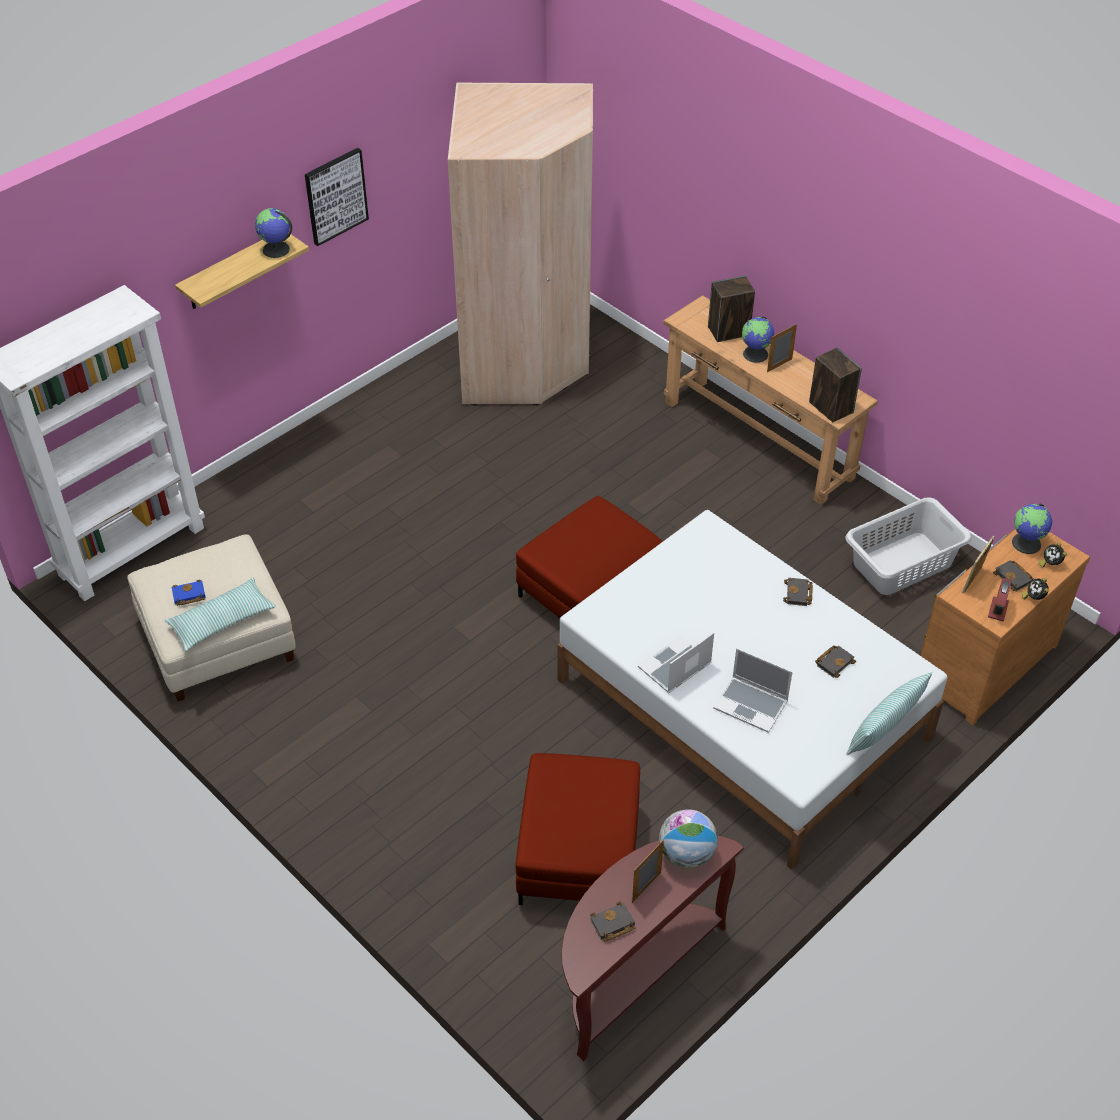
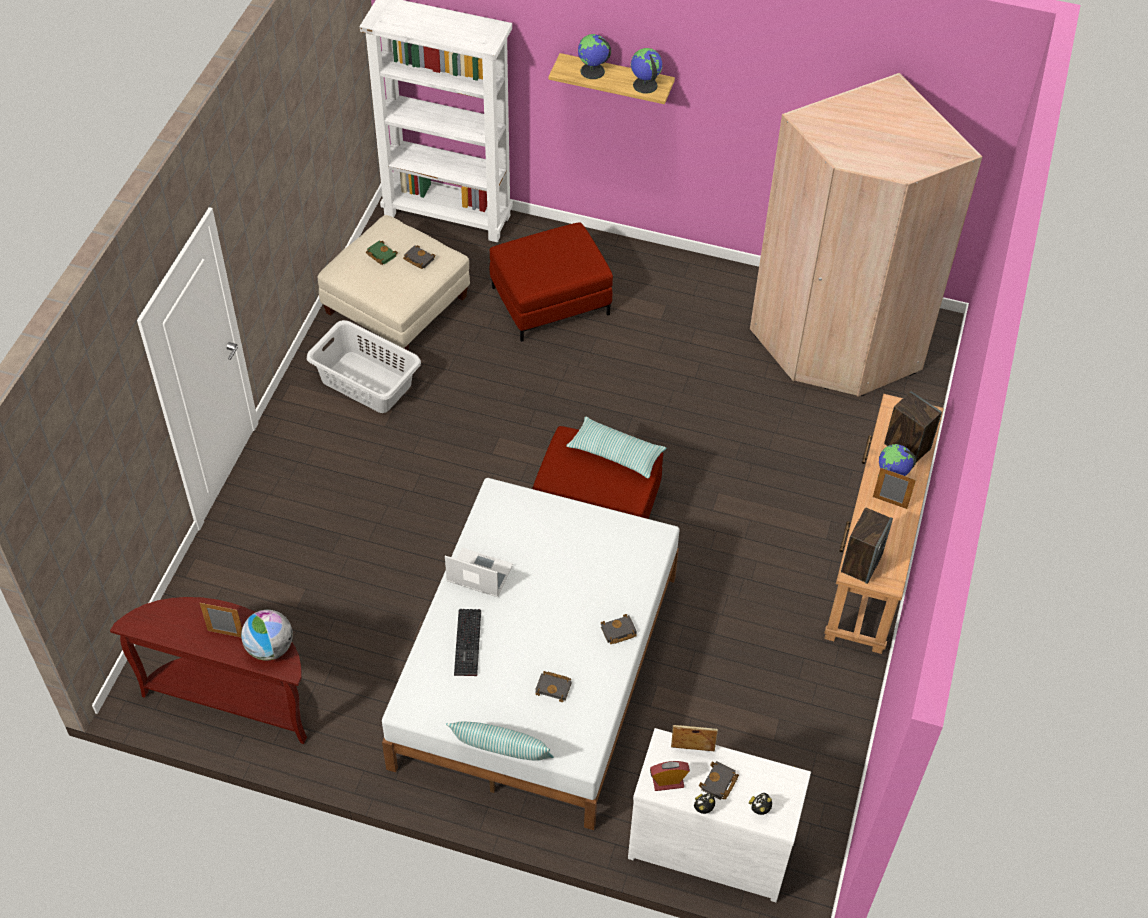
camera: 60 degrees right, 5 degrees up
(188, 596) = (380, 254): blue book -> green book
(222, 621) = (370, 285): pillow -> pillow (615, 453)
(335, 196) = (736, 85): picture -> none
(578, 853) = (323, 615): red ottoman -> red ottoman (550, 300)
(612, 925) = (181, 626): black book -> black book (418, 259)
(752, 705) = (469, 644): laptop -> keyboard
(901, 563) = (793, 731): grey laundry basket -> grey laundry basket (366, 382)
(982, 663) = (710, 842): brown dresser -> white dresser
(1027, 543) = (774, 781): globe -> globe (592, 71)

